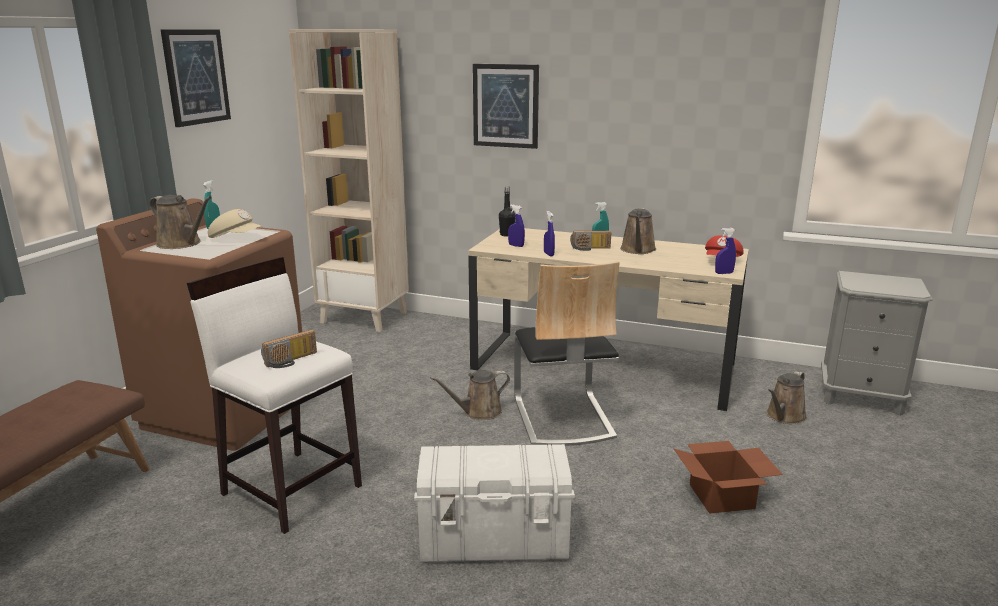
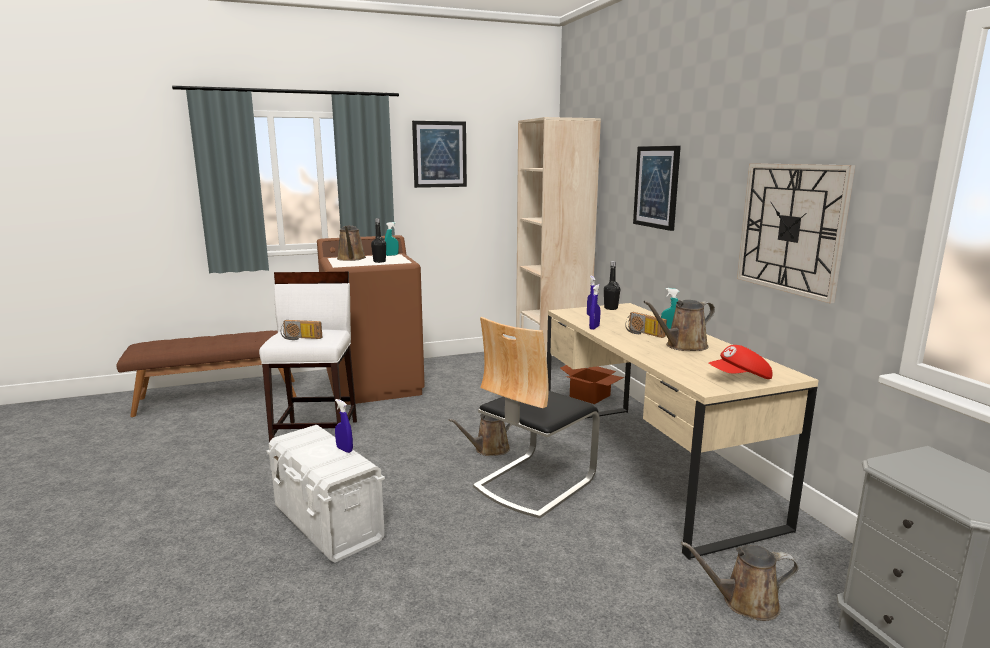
camera: 50 degrees right, 5 degrees down
(236, 238) = (379, 261): beige cap -> black bottle
(479, 412) = (489, 449): brown watering can -> brown watering can turned 60 degrees counterclockwise
(686, 136) = (791, 228): none -> wall clock
(723, 497) = (518, 612): cardboard box -> cardboard box (590, 396)
(724, 273) = (702, 386): blue spray bottle -> blue spray bottle (344, 450)

